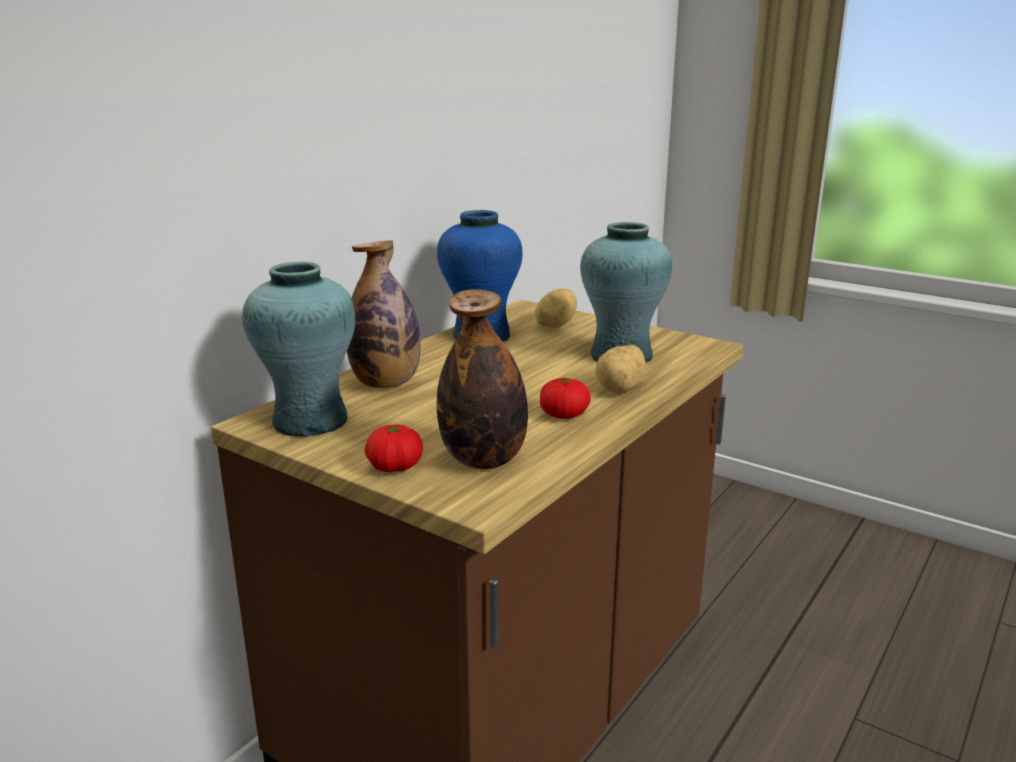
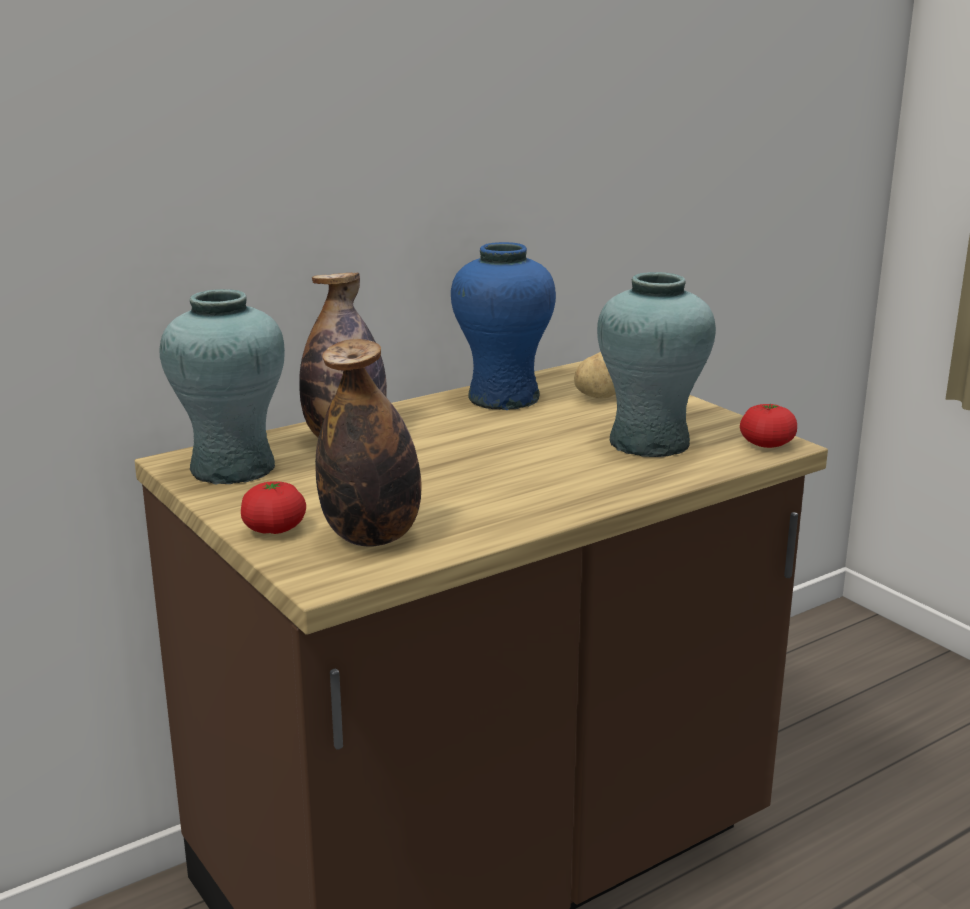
camera: 20 degrees right, 0 degrees up
(564, 415) = (508, 502): tomato -> tomato (766, 444)
(622, 389) = (608, 482): potato -> none

